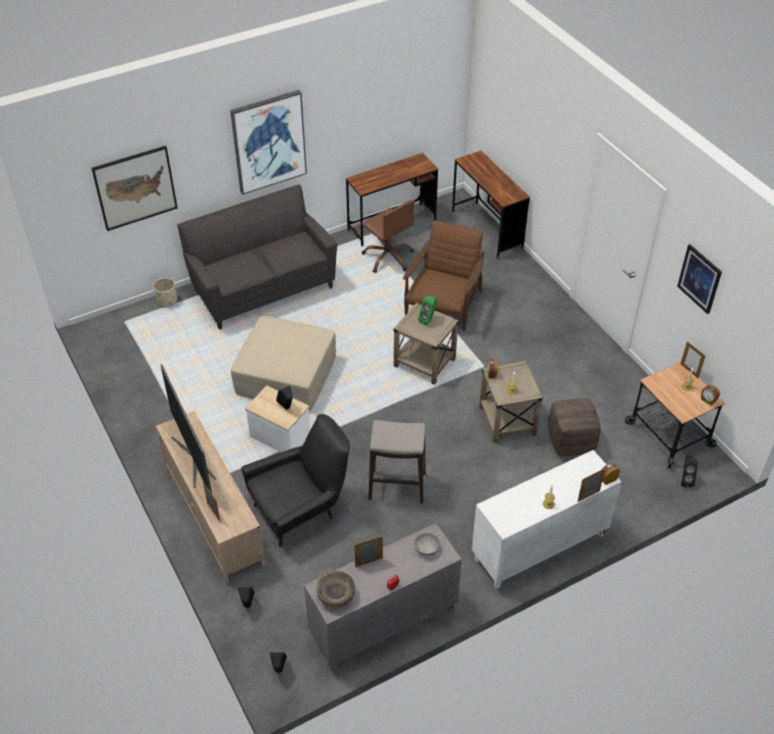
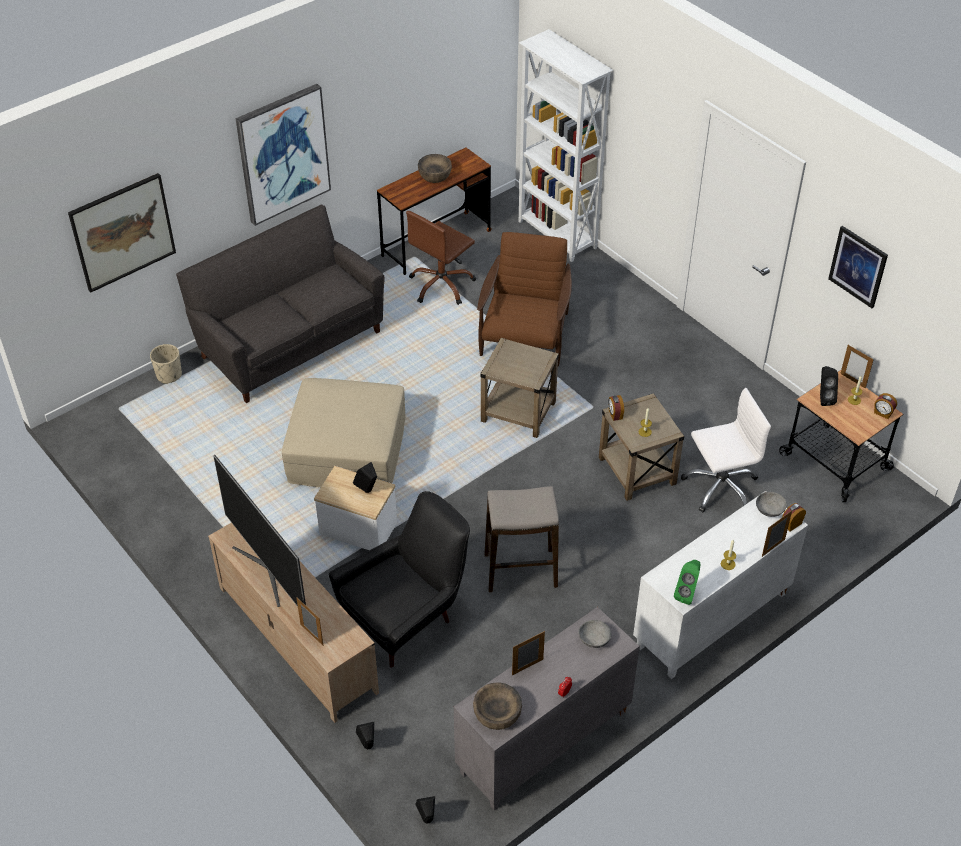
camera: 10 degrees left, 0 degrees up
(388, 257) = (441, 285): brown office chair -> brown office chair turned 90 degrees clockwise
(393, 172) = (435, 175): none -> brown bowl
(428, 320) = (521, 357): green speaker -> green speaker (687, 594)
(487, 229) = (557, 235): brown desk -> white bookcase
(571, 442) = (720, 487): brown ottoman -> white office chair
(592, 465) = (769, 509): none -> grey bowl
(685, 480) = (866, 514): black speaker -> black speaker (823, 398)

